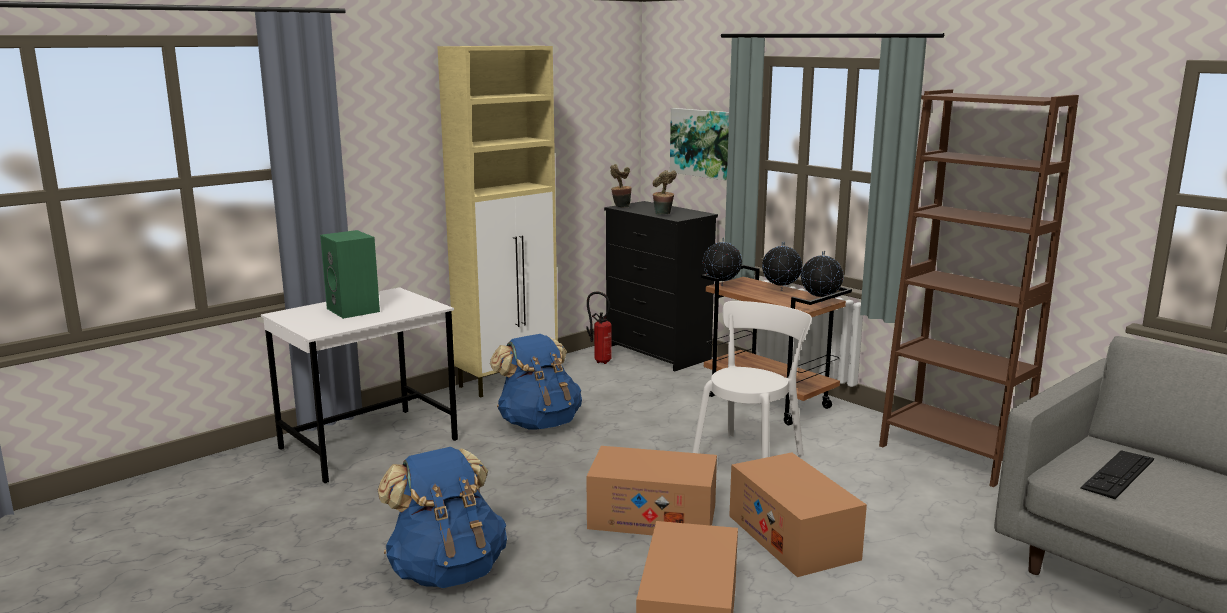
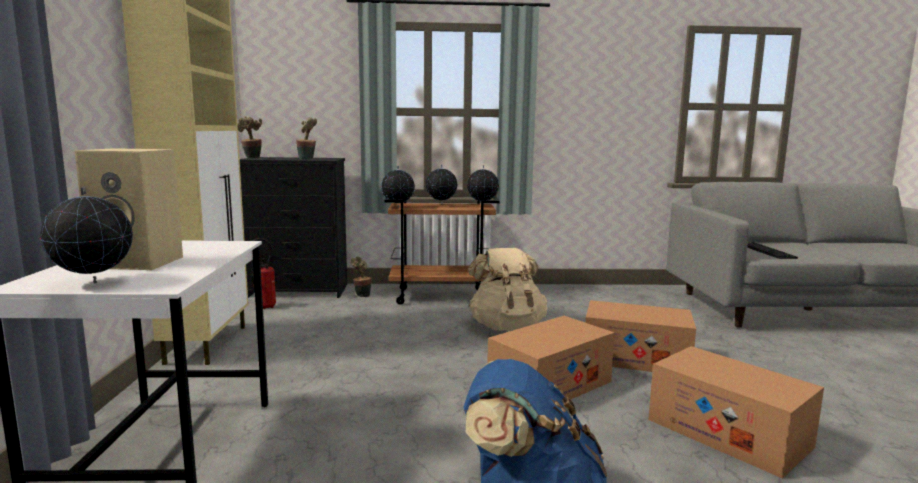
camera: 50 degrees left, 5 degrees down
(303, 321) = (93, 283): none -> globe
(354, 310) = (140, 262): green speaker -> beige speaker
(538, 423) = (315, 363): blue backpack -> none
(698, 375) = (361, 295): none -> potted plant
(701, 143) = (319, 98): picture -> none
(750, 456) = (506, 327): white chair -> beige backpack
(952, 455) = (585, 292): brown bookcase -> none

